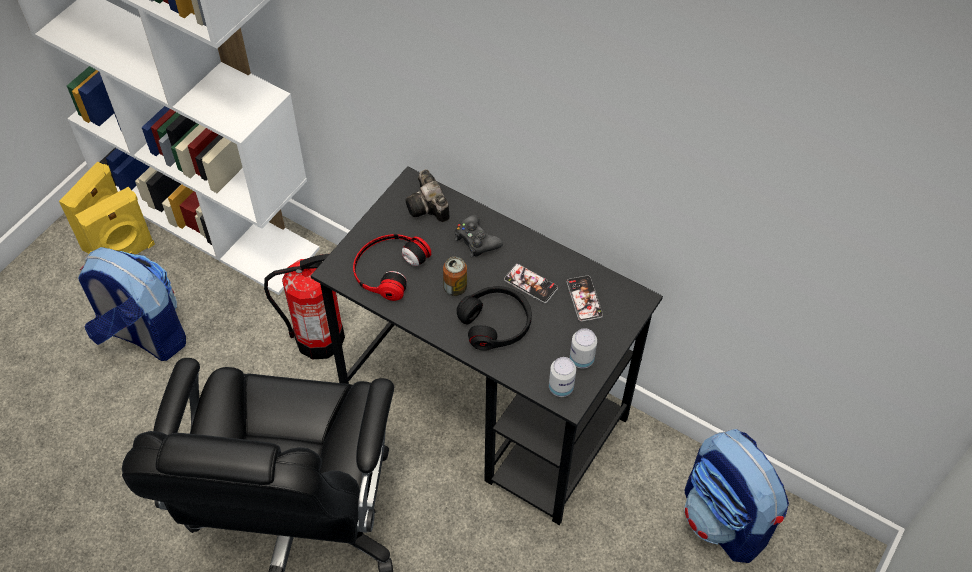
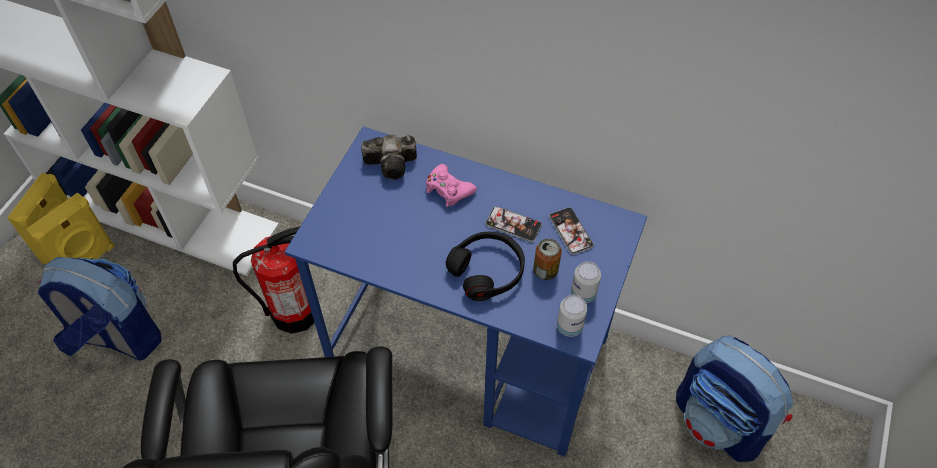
camera: 10 degrees left, 0 degrees up
(388, 268) = (364, 231): headphones -> none
(429, 208) = (393, 164): camera -> camera turned 60 degrees counterclockwise
(455, 288) = (437, 241): can -> can (545, 271)
(476, 240) = (448, 189): black game controller -> pink game controller
(486, 409) = (470, 353): black desk -> blue desk

